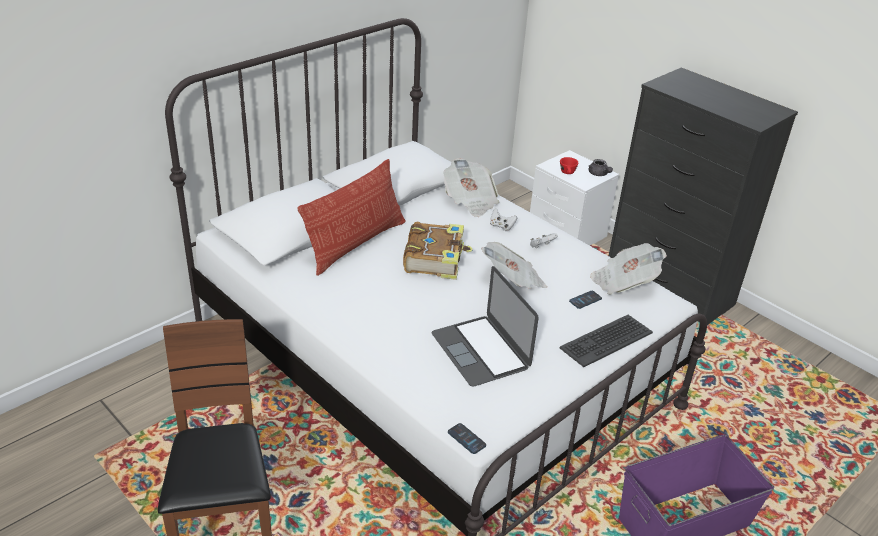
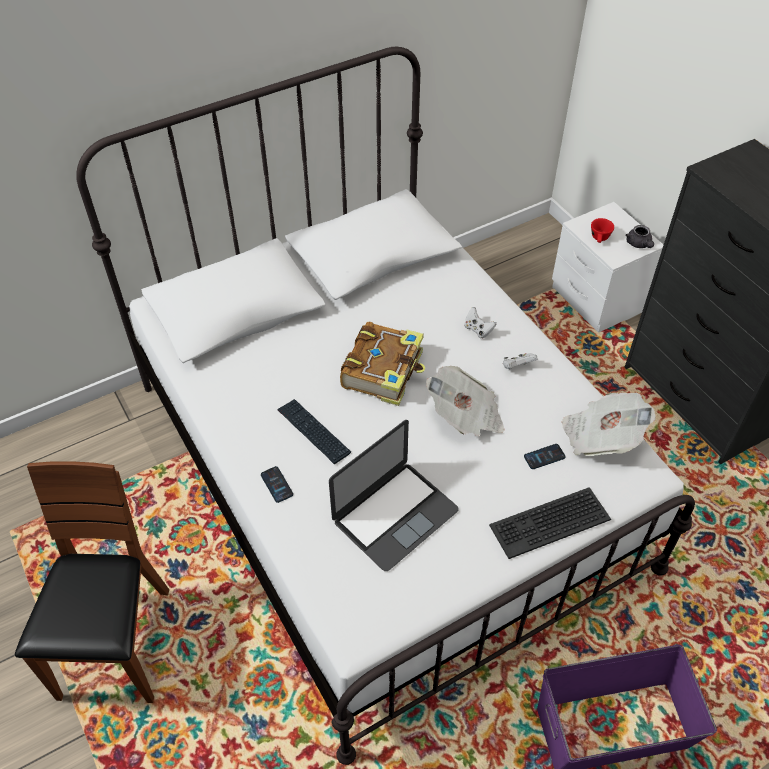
camera: 15 degrees right, 15 degrees up
(356, 244) = (299, 337): pillow -> none
(391, 304) = (313, 432): none -> keyboard
(466, 439) = (340, 640): phone -> phone (276, 485)
(470, 201) = (452, 286): newspaper -> none
(480, 350) = (395, 515): laptop -> laptop turned 120 degrees counterclockwise

